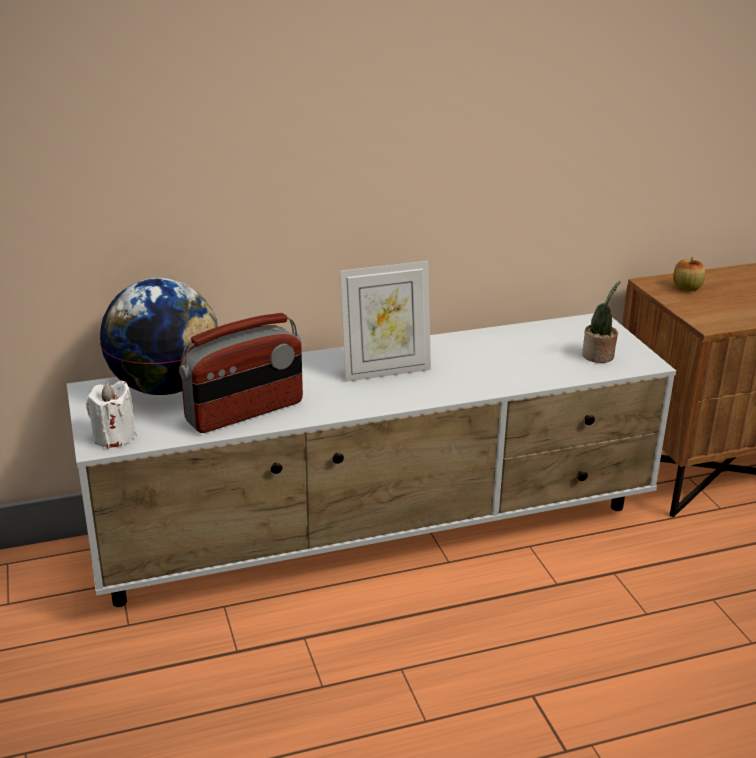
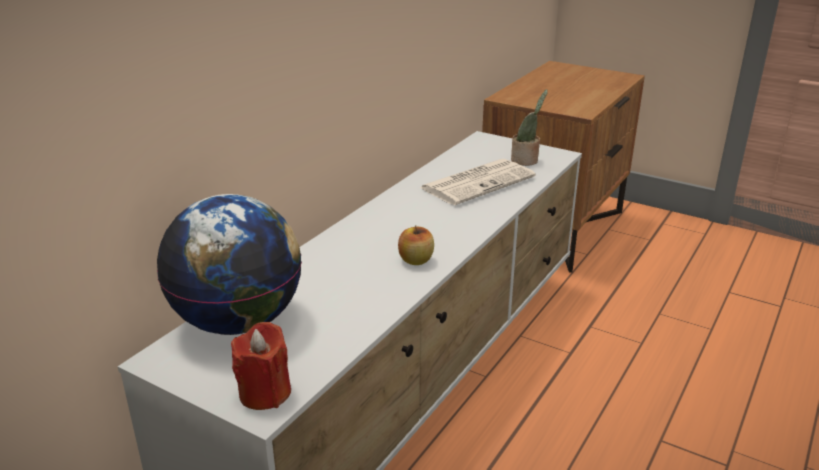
camera: 40 degrees left, 0 degrees up
(114, 437) = (265, 393): white candle -> red candle
(245, 412) = (352, 309): radio -> none
(385, 371) = (407, 226): picture frame -> none
(513, 359) = (478, 182): none -> newspaper
(686, 288) = (528, 95): apple -> apple (416, 260)

